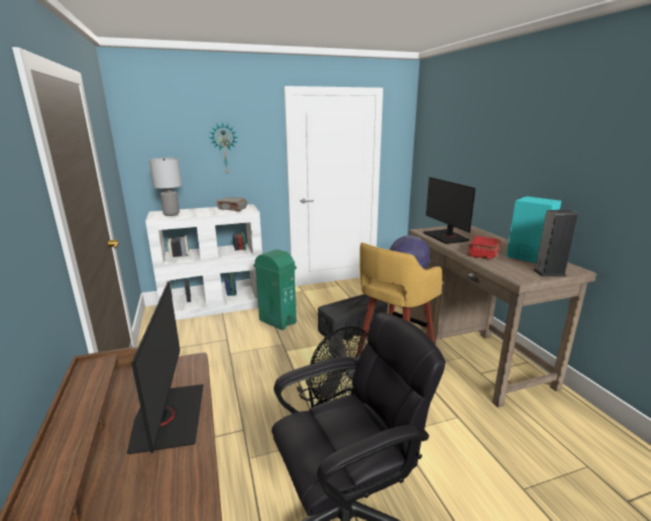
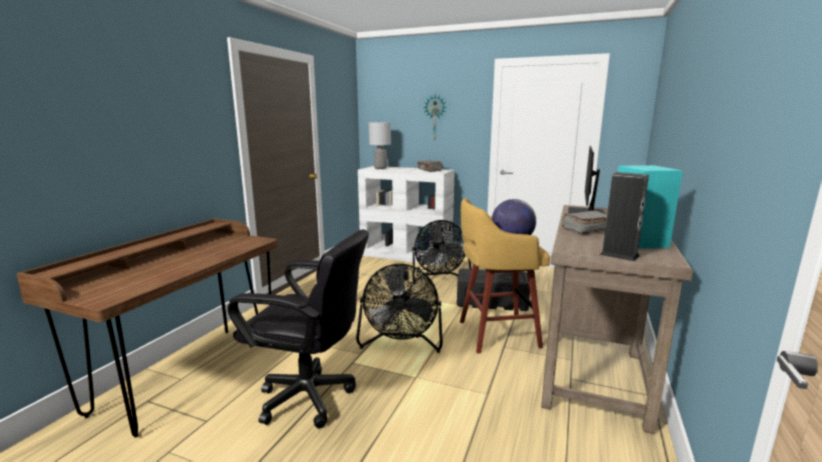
camera: 40 degrees right, 5 degrees down
(168, 417) = (210, 254): monitor -> none
(277, 321) = (436, 278): green trash can -> black fan
(482, 254) = (586, 230): red book -> grey book

